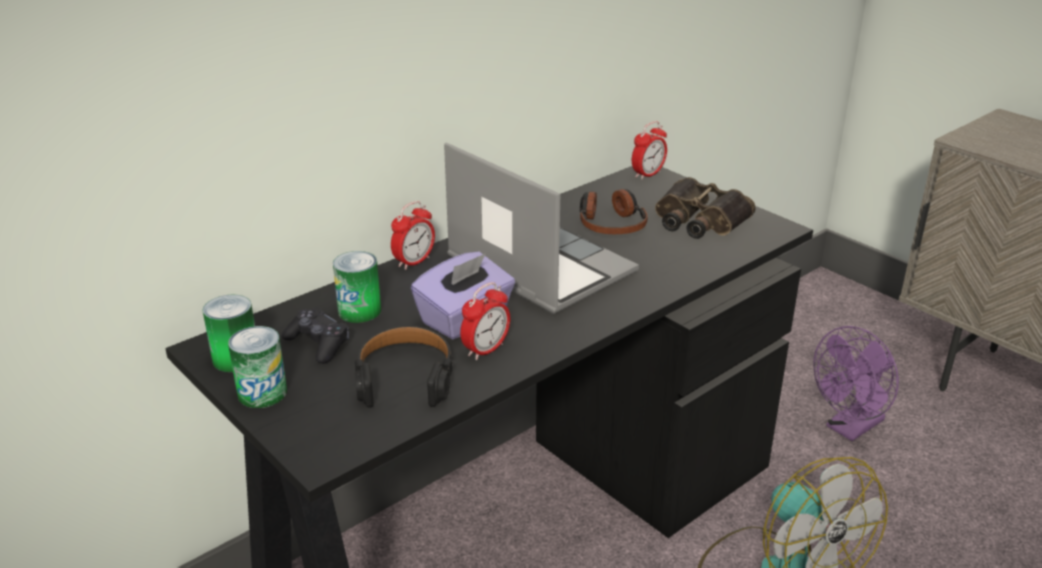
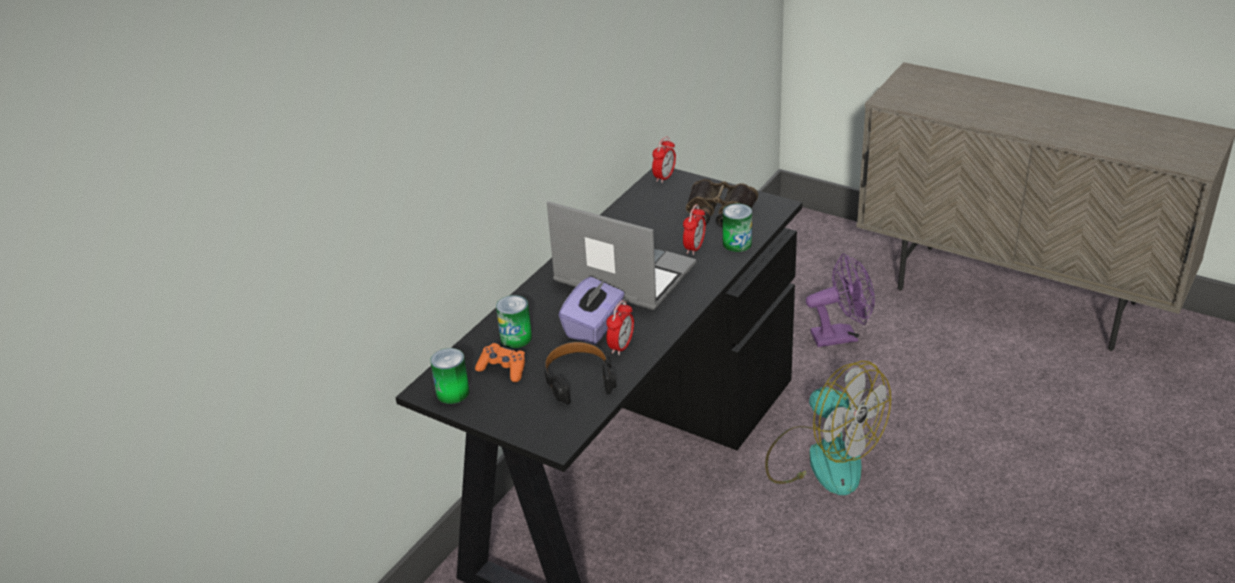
camera: 15 degrees left, 5 degrees up
(262, 393) = (489, 411): can -> can (737, 243)
(318, 344) = (503, 369): black game controller -> orange game controller
(414, 262) = (531, 291): alarm clock -> alarm clock (694, 248)
(610, 224) = (657, 228): headphones -> none
(849, 428) = (841, 336): purple fan -> purple fan turned 135 degrees counterclockwise

